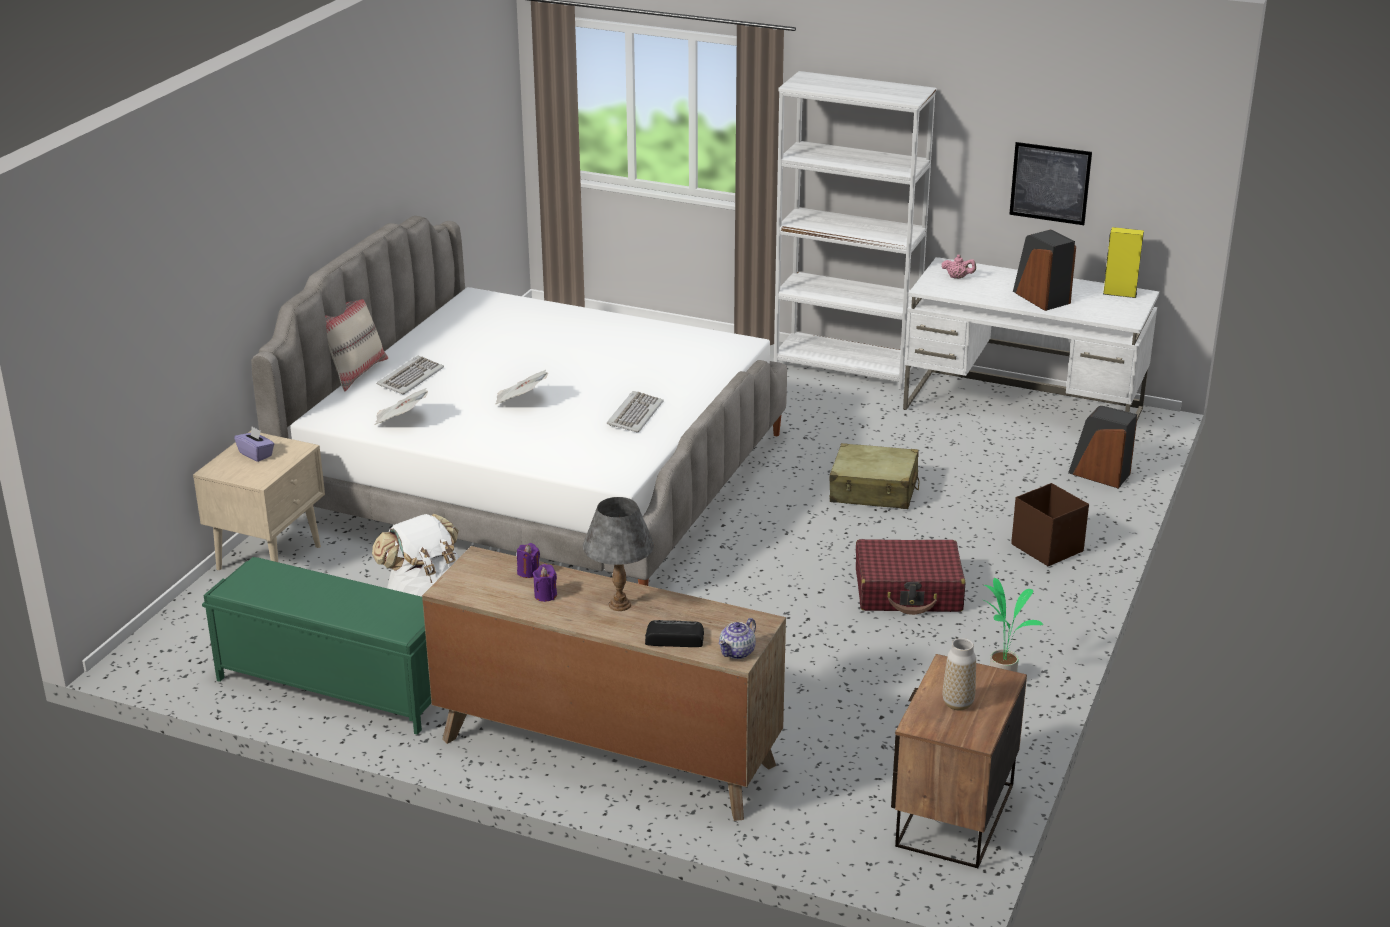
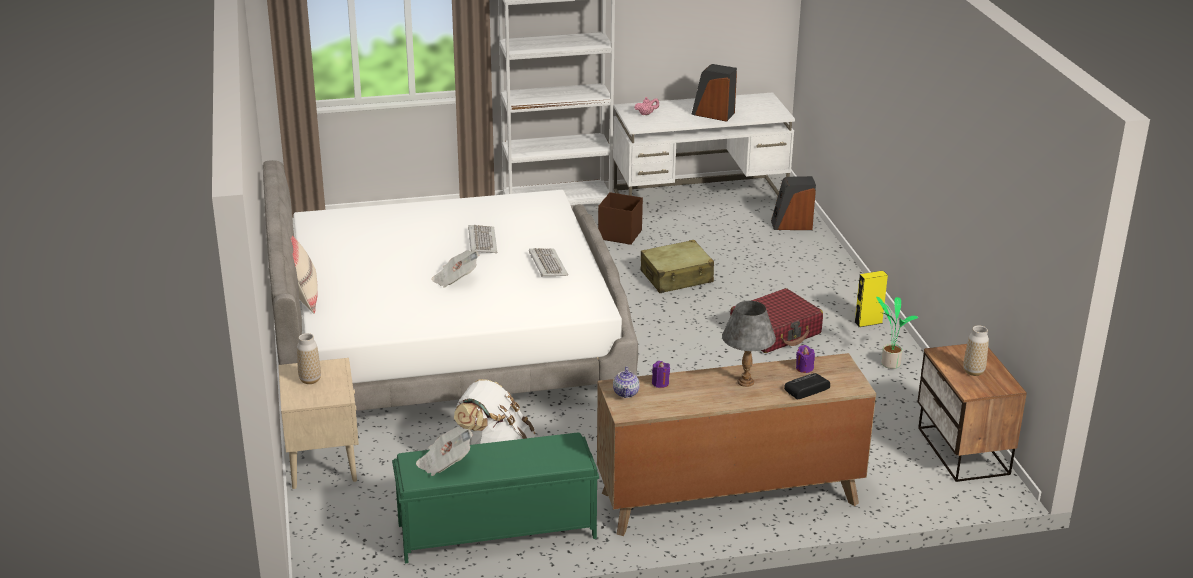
camera: 35 degrees left, 0 degrees up
(256, 454) = (310, 380): purple tissue box -> vase
(401, 420) = (388, 320): newspaper -> newspaper (444, 463)
(410, 378) = (350, 289): keyboard -> keyboard (482, 241)
(545, 595) = (693, 393): purple candle -> purple candle (804, 368)
(737, 652) = (853, 383): teapot -> teapot (626, 393)
(1046, 547) = (818, 278): brown storage box -> brown storage box (619, 234)
(1050, 183) = (691, 32): picture -> none
(1119, 293) = (753, 99): yellow speaker -> yellow speaker (868, 322)

